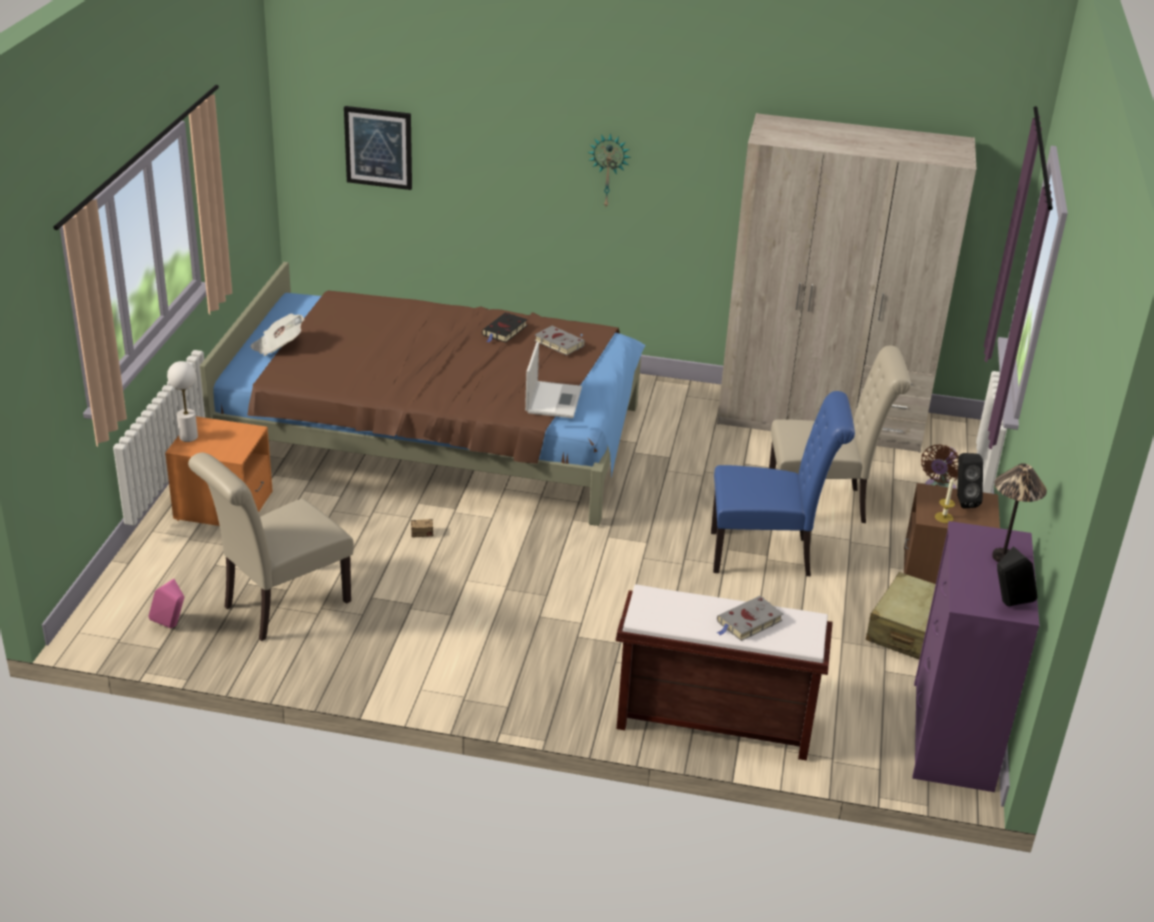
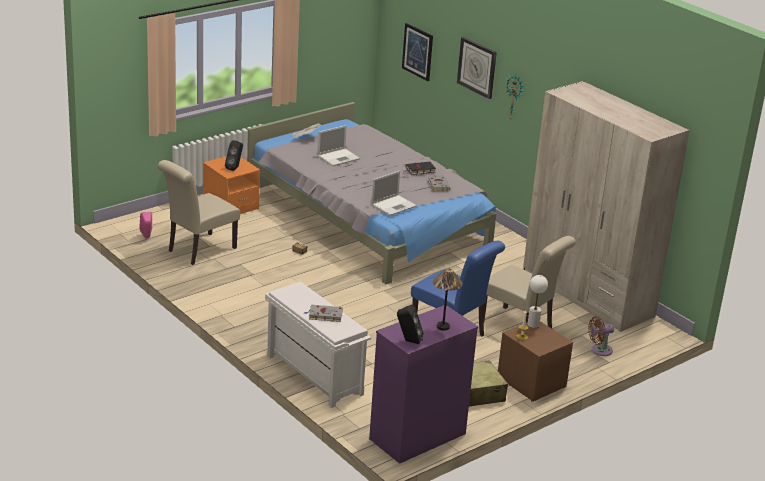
camera: 40 degrees right, 5 degrees down
(188, 437) = (221, 160): white table lamp -> white table lamp (533, 324)
(279, 606) = (198, 250): beige chair -> beige chair turned 45 degrees counterclockwise
(374, 357) = (339, 157): none -> laptop
(436, 436) = (367, 218): brown bed -> grey bed
(520, 142) = (477, 67): none -> wall clock
(712, 721) = (313, 374): brown bench -> white bench
(962, 501) = (546, 335): black speaker -> black speaker (235, 168)

